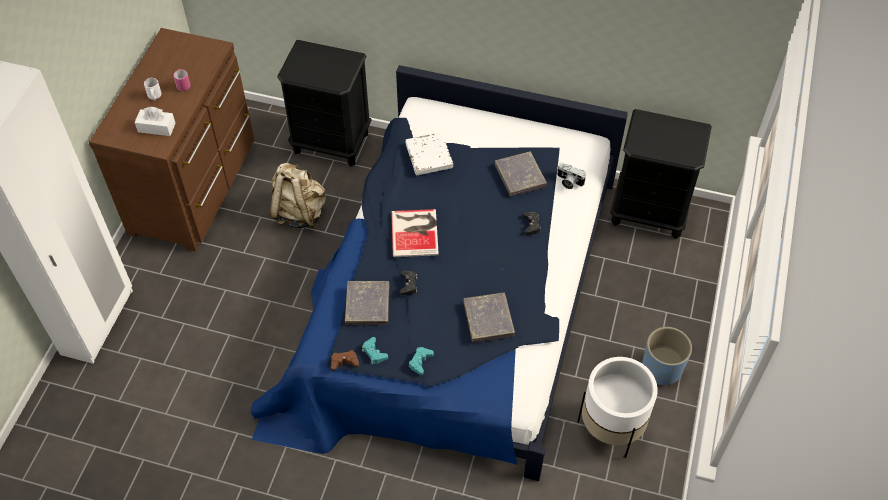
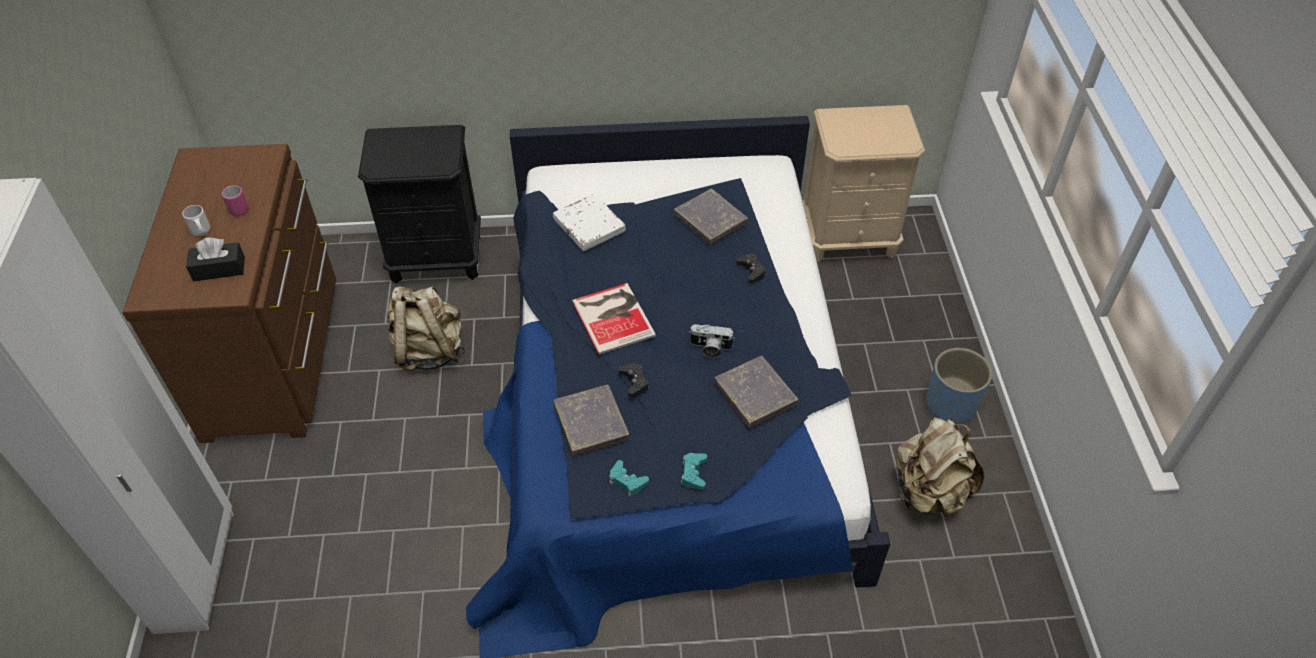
camera: 20 degrees left, 5 degrees down
(156, 127) = (219, 269): white tissue box -> black tissue box
(344, 362) = (592, 505): brown game controller -> none
(568, 181) = (770, 211): camera -> camera (710, 348)
(611, 428) = (929, 492): white planter -> beige backpack
(649, 212) = (849, 237): black nightstand -> beige nightstand

